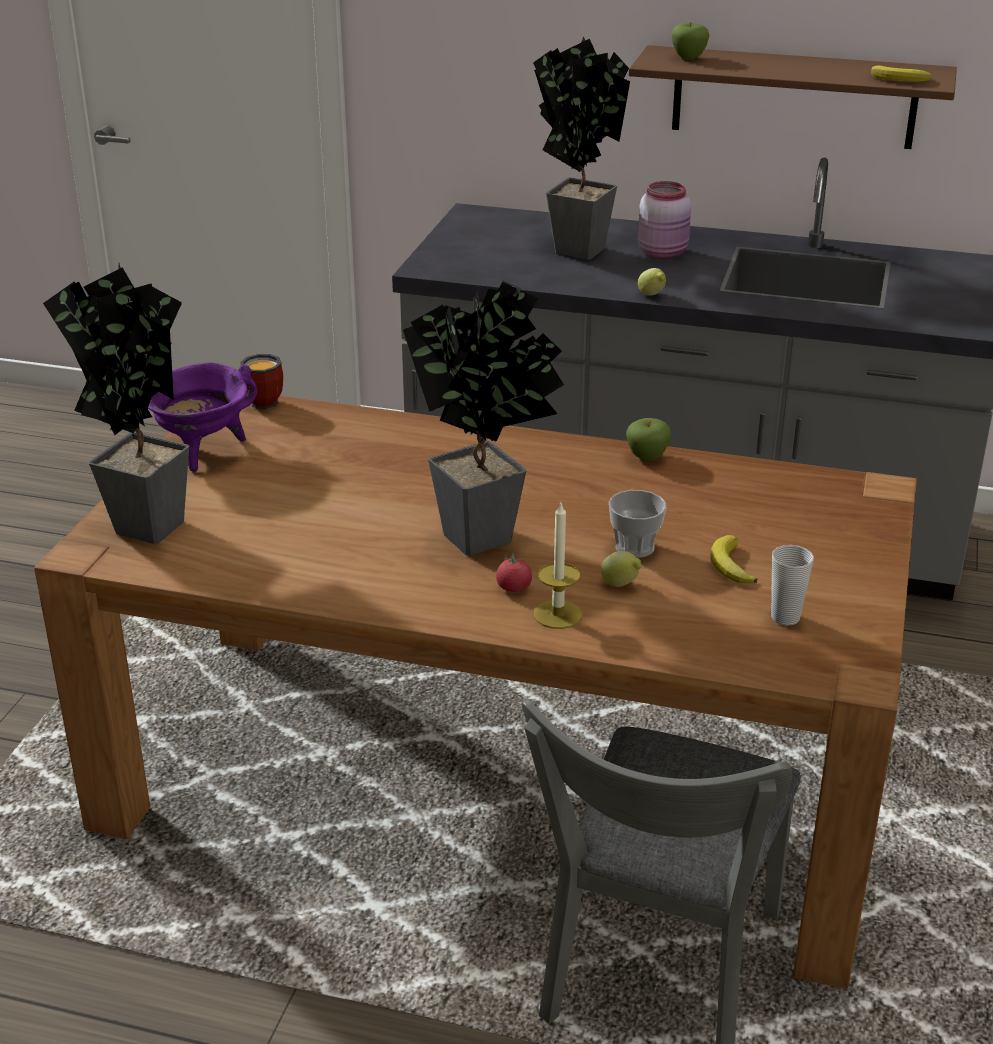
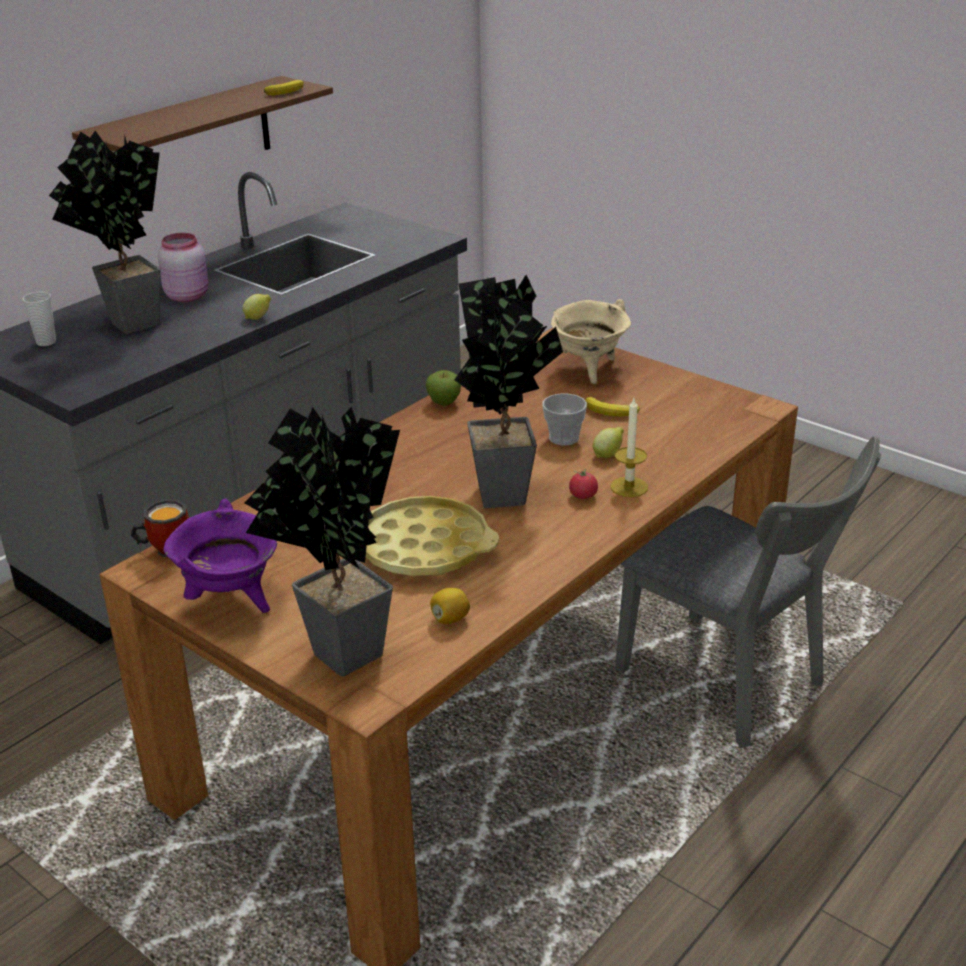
camera: 65 degrees left, 0 degrees up
(228, 564) = (450, 619): none -> lemon
(346, 519) = (423, 547): none -> yellow tray
(688, 58) = (132, 127): apple -> none
(785, 617) = (684, 411): cup -> cup (46, 342)
(825, 526) = (588, 369): none -> beige cooking pot

